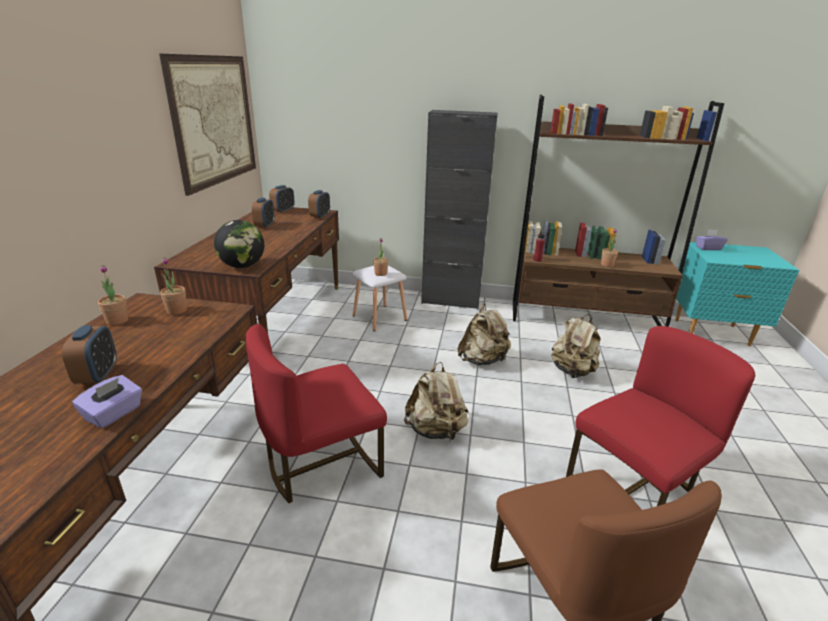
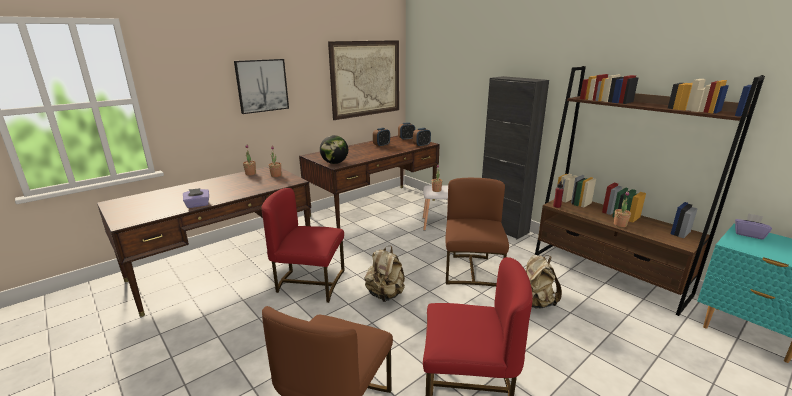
camera: 40 degrees right, 5 degrees down
(73, 142) = (262, 85): none -> picture
(98, 376) = (213, 191): alarm clock -> none
(482, 360) = (472, 270): beige backpack -> brown chair

